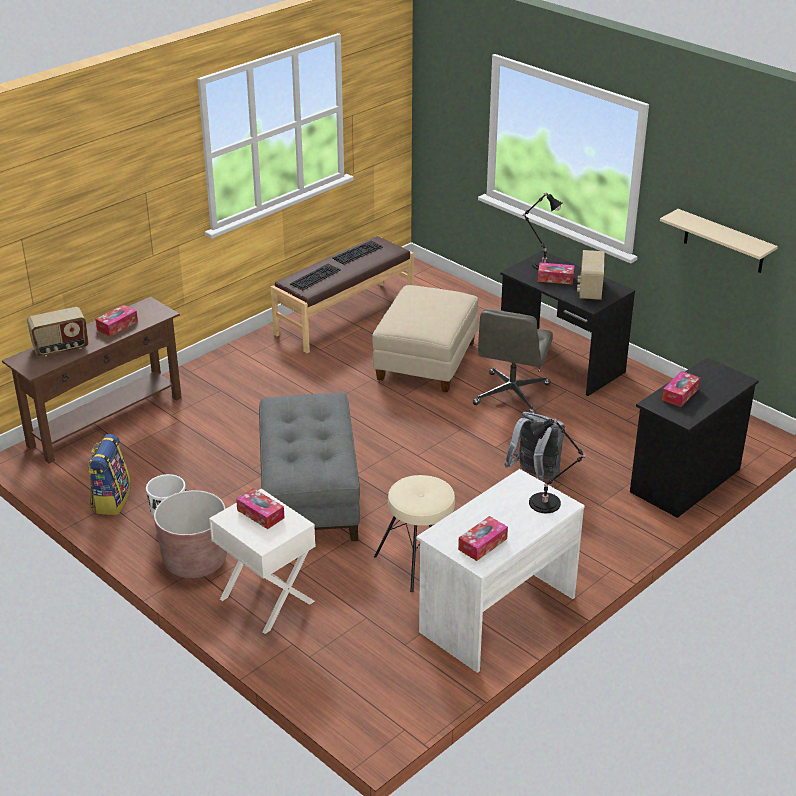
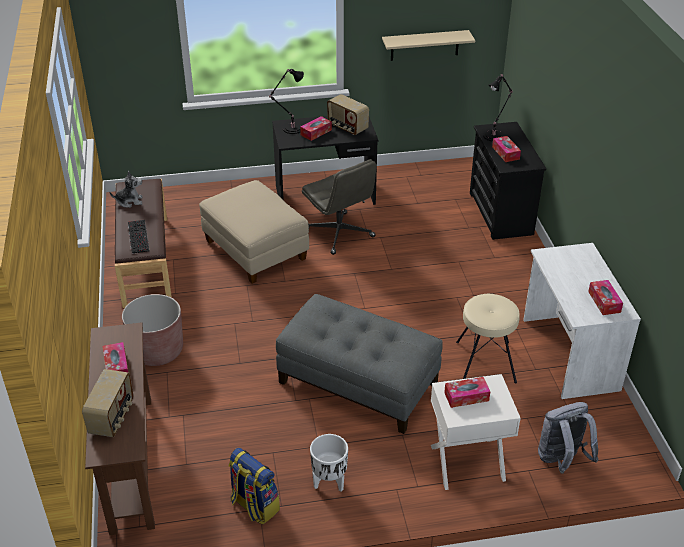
camera: 55 degrees left, 5 degrees up
(195, 561) = (385, 485): brown planter -> brown planter (157, 351)
(357, 252) = (129, 201): keyboard -> plush toy
(534, 475) = (439, 268): grey backpack -> grey backpack (561, 460)
(547, 503) = (580, 256): black table lamp -> black table lamp (494, 135)

